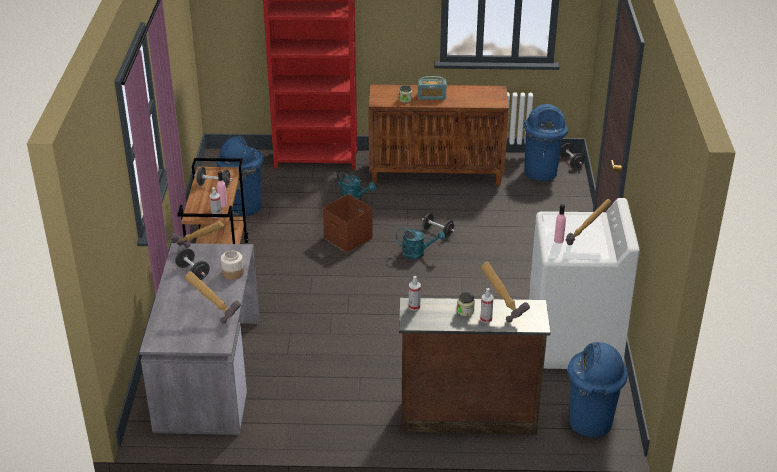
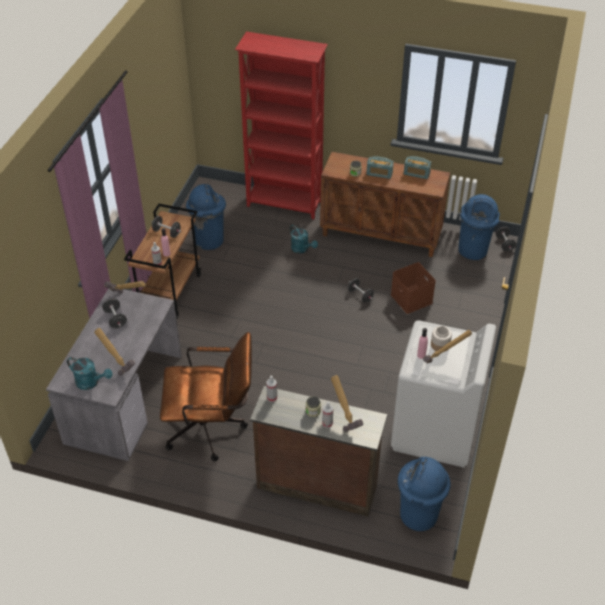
camera: 15 degrees right, 10 degrees up
(232, 273) = (146, 326): jar -> jar (440, 345)
(325, 385) = (212, 428): none -> brown office chair
(347, 237) = (282, 286): brown storage box -> brown storage box (410, 298)
(417, 253) = (335, 314): turquoise watering can -> turquoise watering can (91, 382)
(471, 91) = (416, 174): none -> radio

